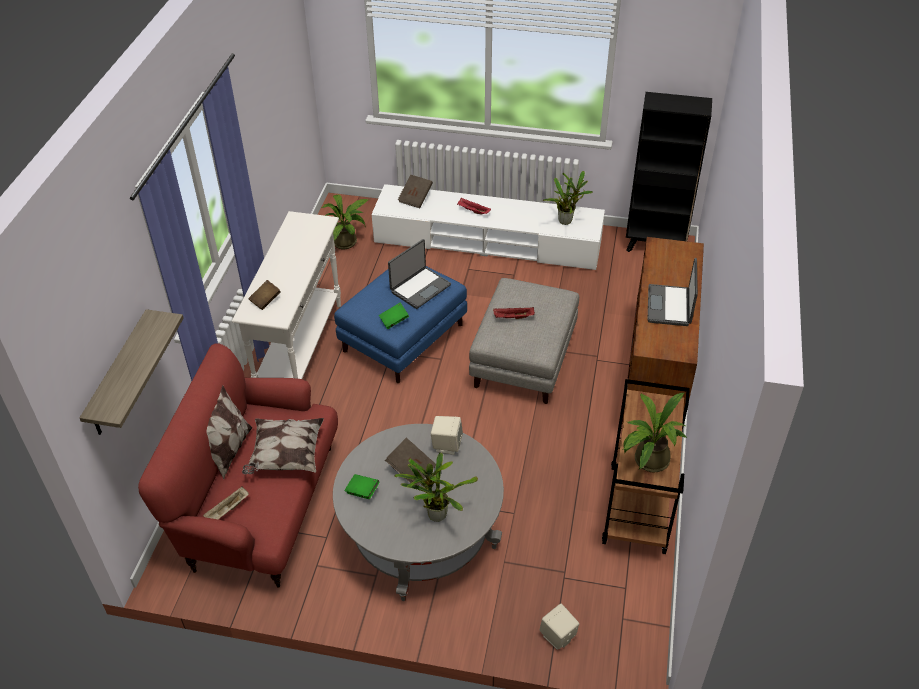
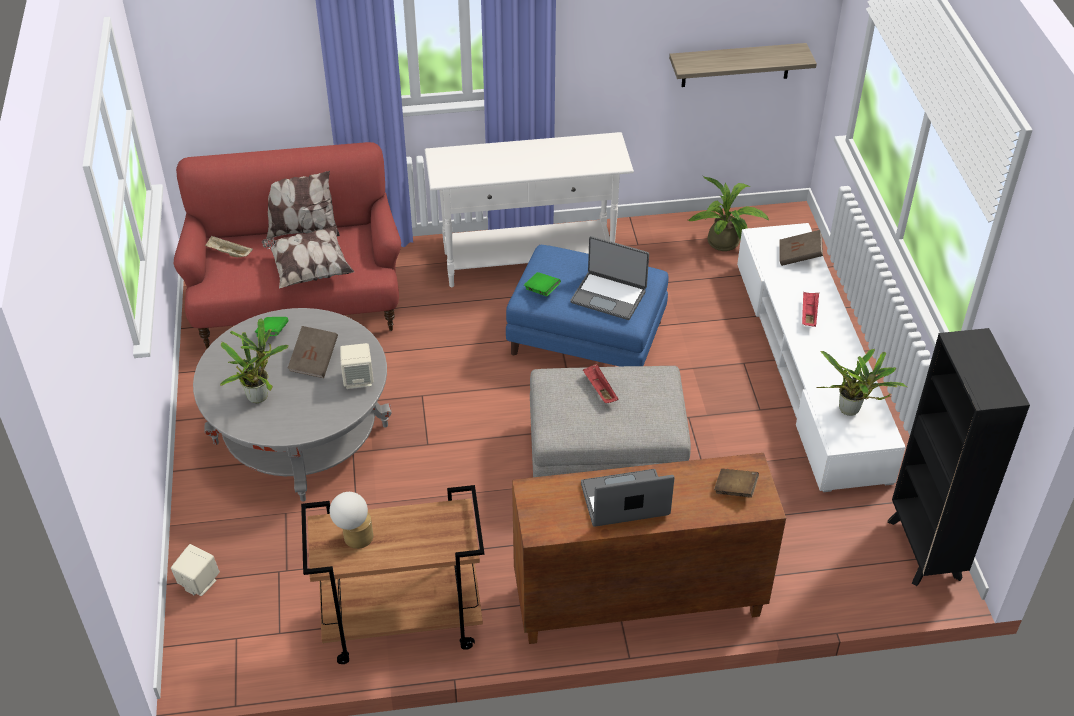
camera: 70 degrees right, 0 degrees up
(119, 375) = (233, 70): shelf -> shelf (736, 65)
(265, 300) = (464, 160): brown book -> brown book (735, 489)
(647, 461) = (354, 539): potted plant -> table lamp

